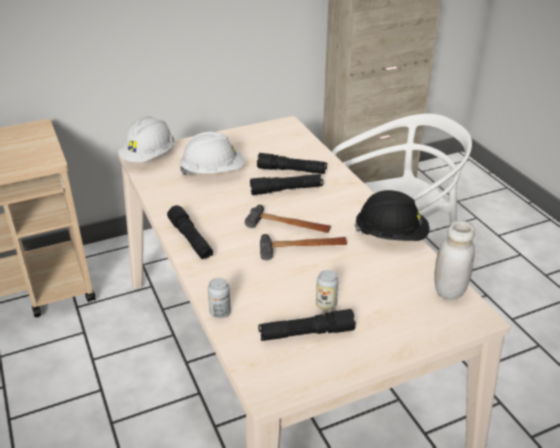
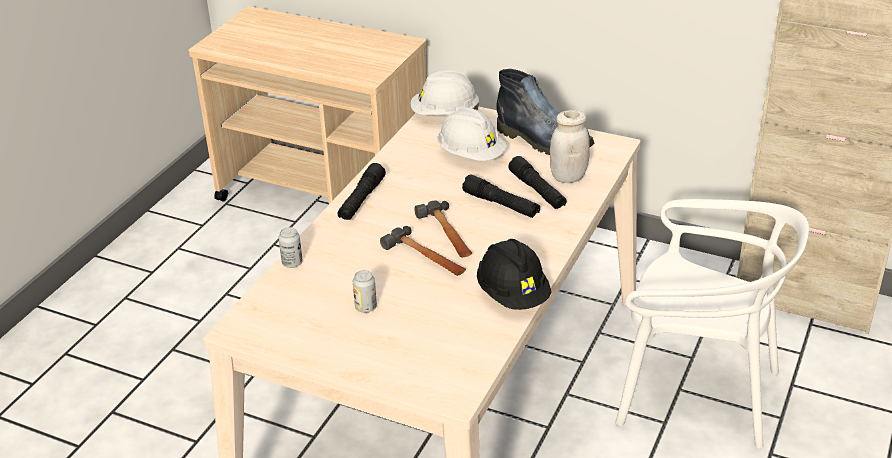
camera: 50 degrees right, 0 degrees up
(243, 141) = (545, 141): none -> boot
(306, 333) = (318, 315): black flashlight -> none
(449, 290) = (473, 364): white jar -> white jar (568, 177)

